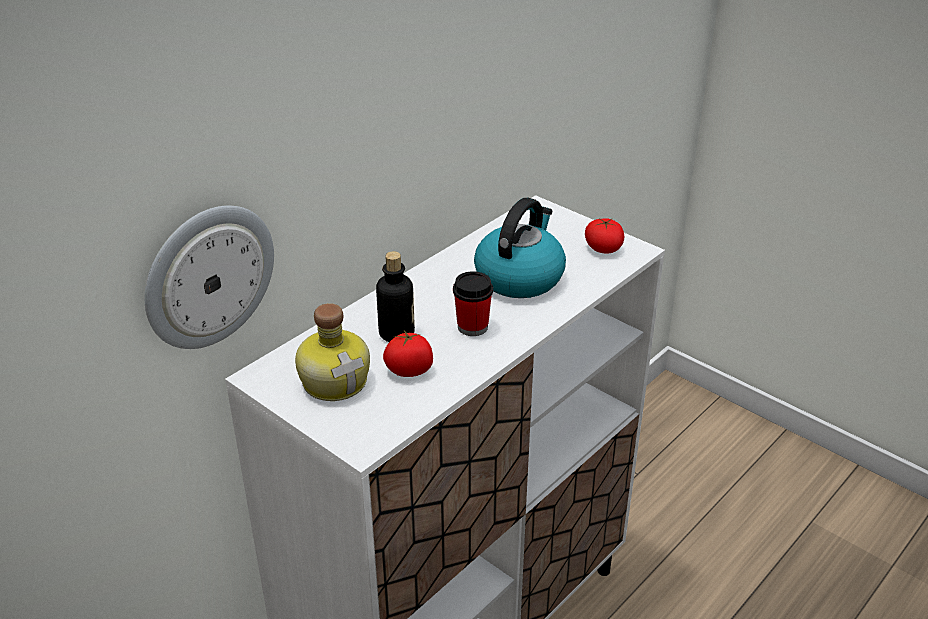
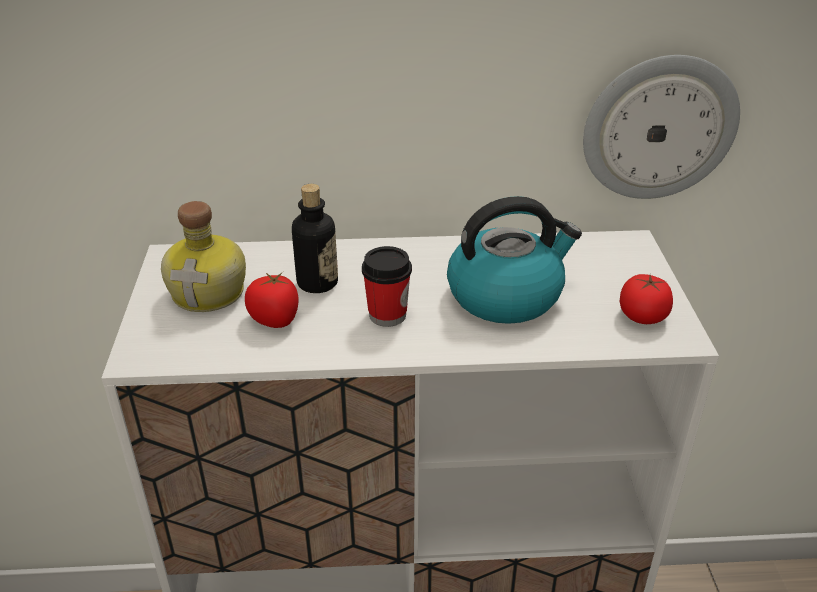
camera: 45 degrees right, 0 degrees up
(208, 276) = (144, 133): wall clock -> wall clock (659, 128)

